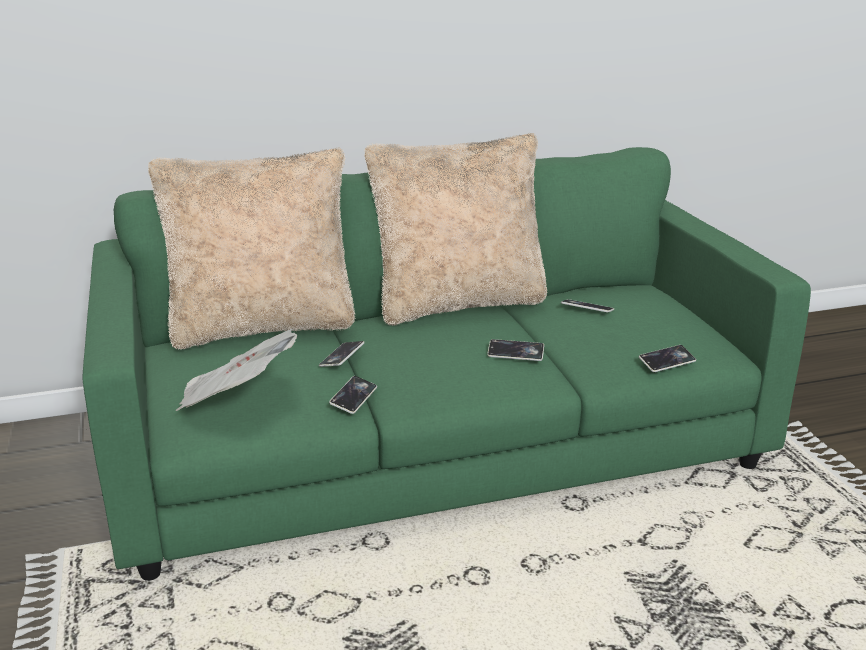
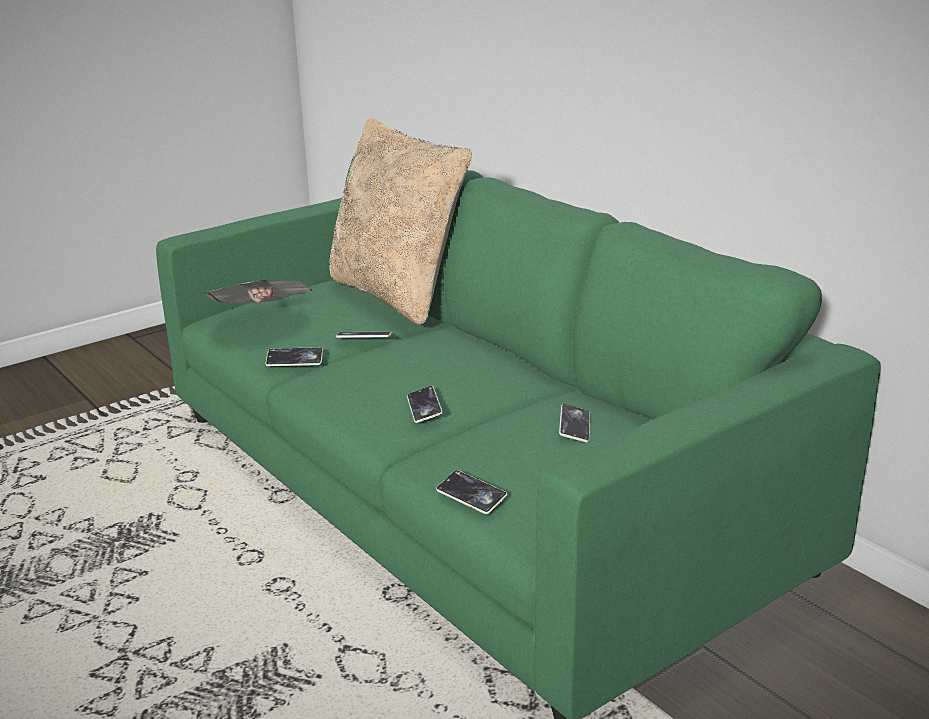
camera: 70 degrees right, 0 degrees up
(461, 307) = (524, 364): beige pillow -> none

